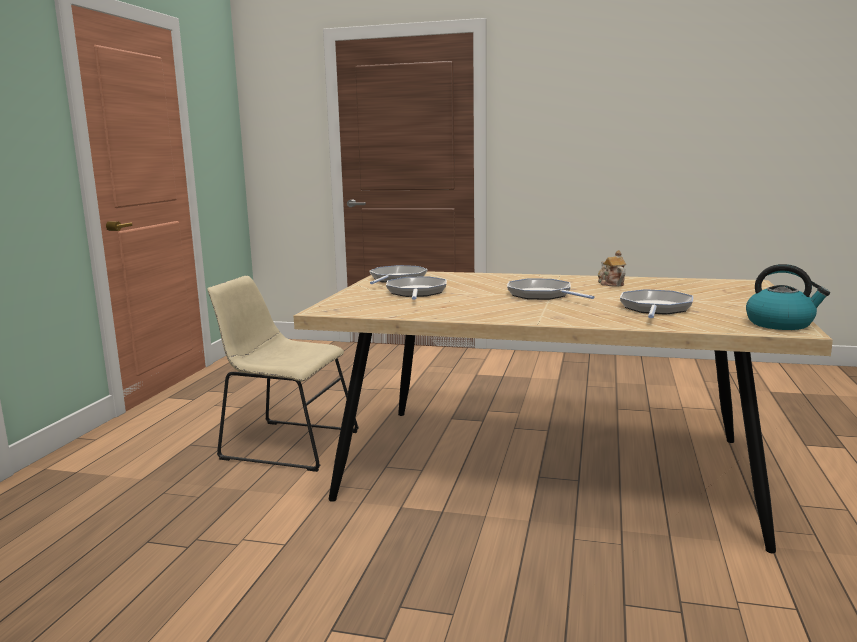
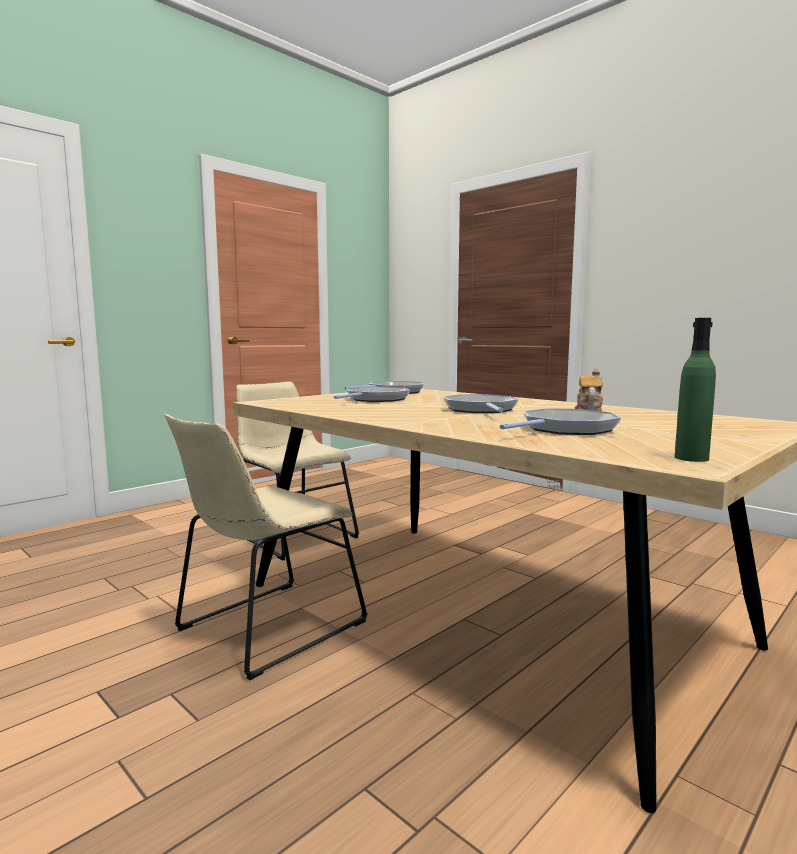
camera: 30 degrees right, 5 degrees down
(397, 533) = (265, 628): none -> beige chair
(780, 324) = (691, 458): kettle -> green bottle

